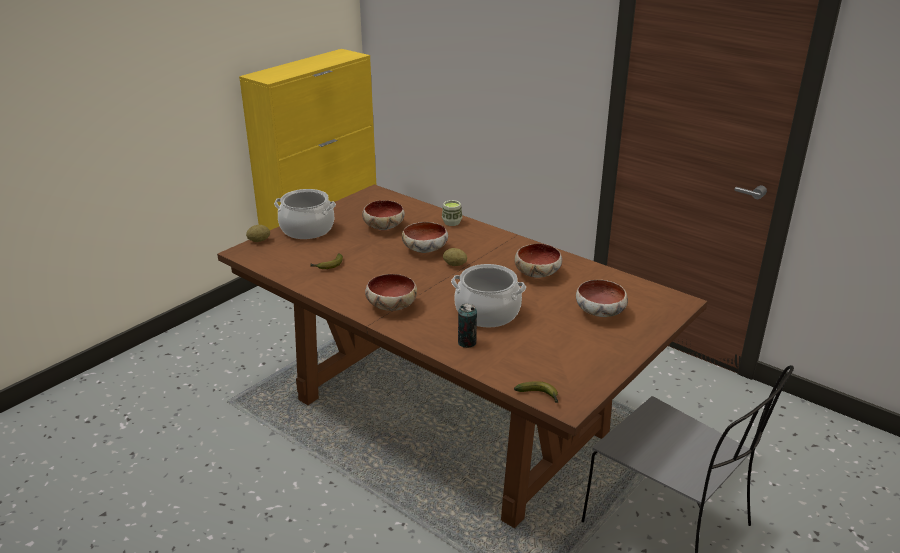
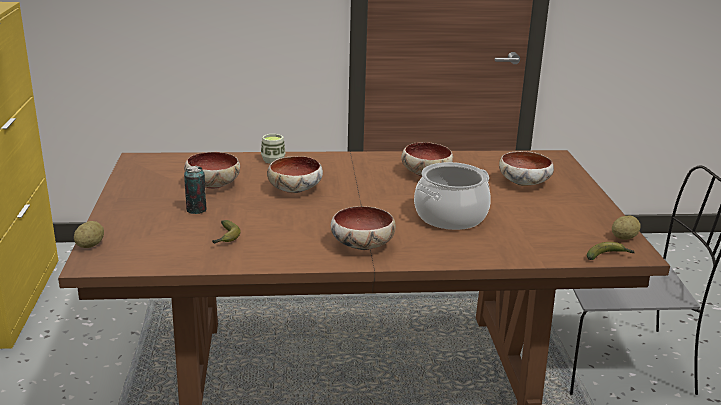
camera: 45 degrees left, 5 degrees down
(307, 229) = (129, 215): cooking pot -> none
(455, 265) = (347, 191): potato -> potato (624, 238)
(467, 342) = (482, 245): can -> can (196, 210)

